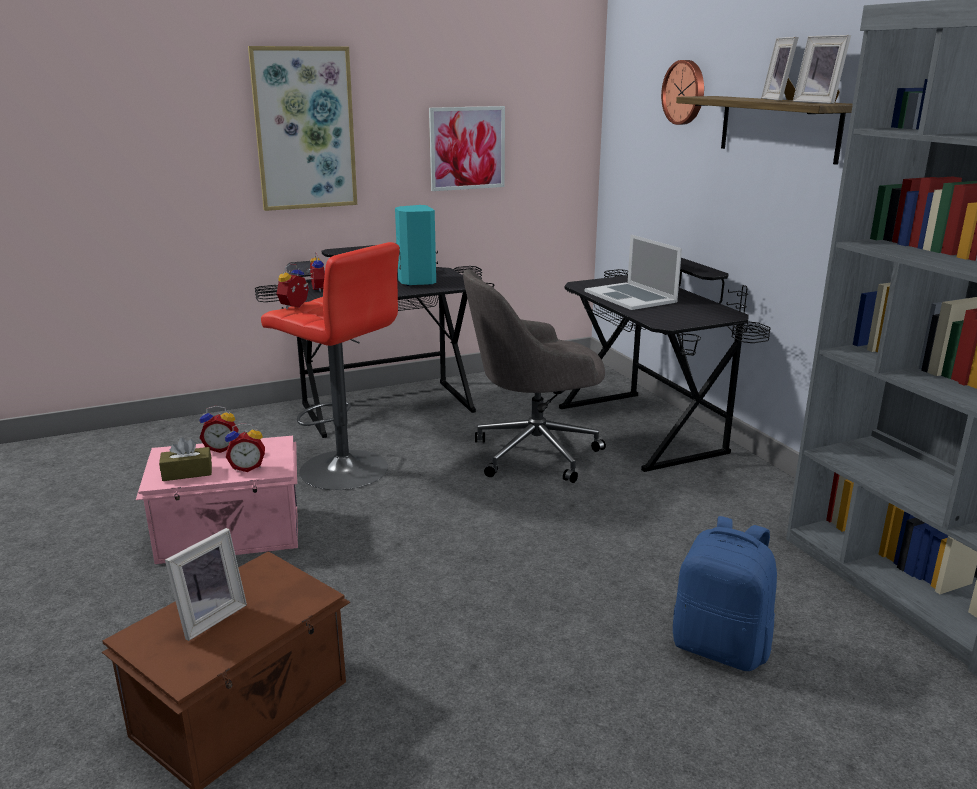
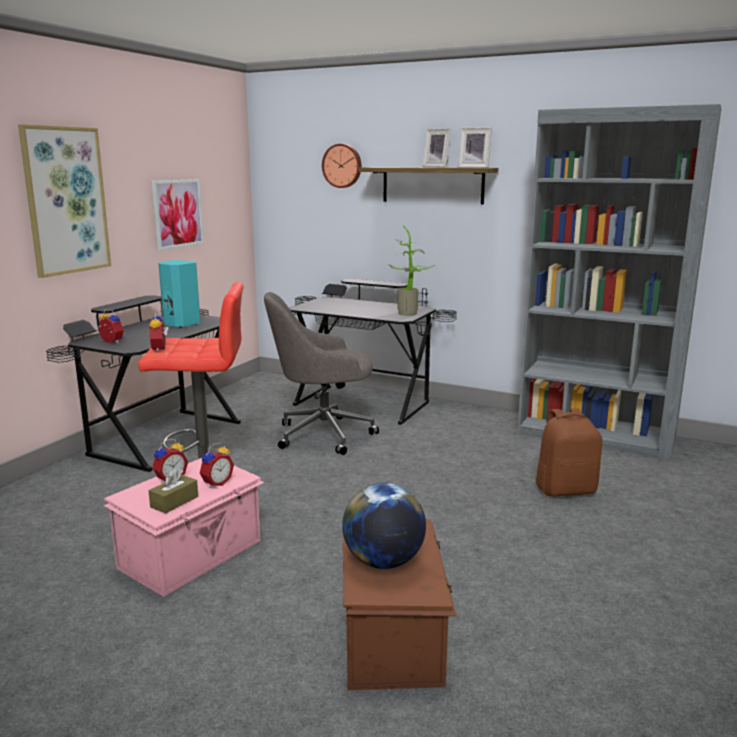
camera: 40 degrees left, 5 degrees down
(208, 617) = (383, 562): picture frame -> globe
(534, 455) = (323, 435): grey office chair -> grey office chair turned 45 degrees clockwise
(630, 296) = (347, 309): laptop -> none
(695, 318) = (410, 313): none -> potted plant
(721, 647) = (565, 489): blue backpack -> brown backpack

